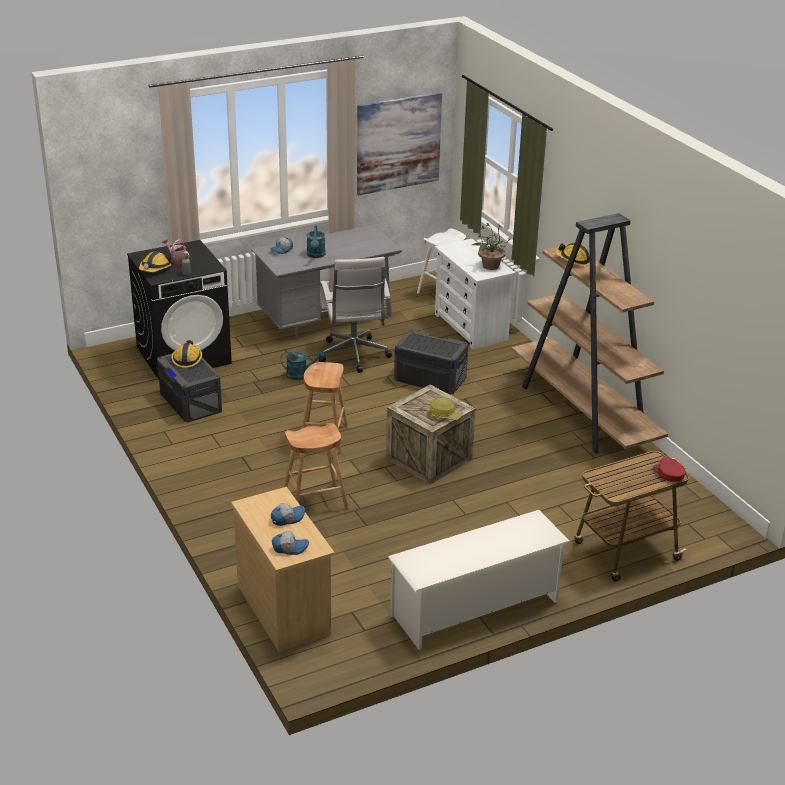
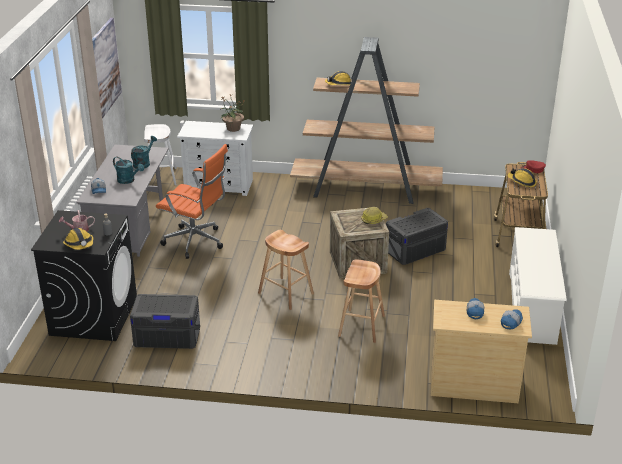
camera: 55 degrees left, 0 degrees up
(187, 359) = (151, 301): hard hat -> hard hat (522, 181)
(301, 374) = (192, 273): turquoise watering can -> turquoise watering can (143, 163)
(354, 356) = (196, 242): white office chair -> orange office chair
(430, 378) = (262, 224): grey storage box -> grey storage box (415, 249)

